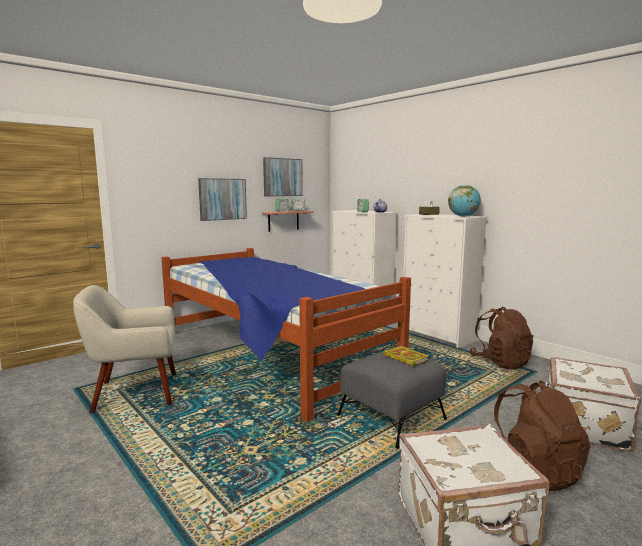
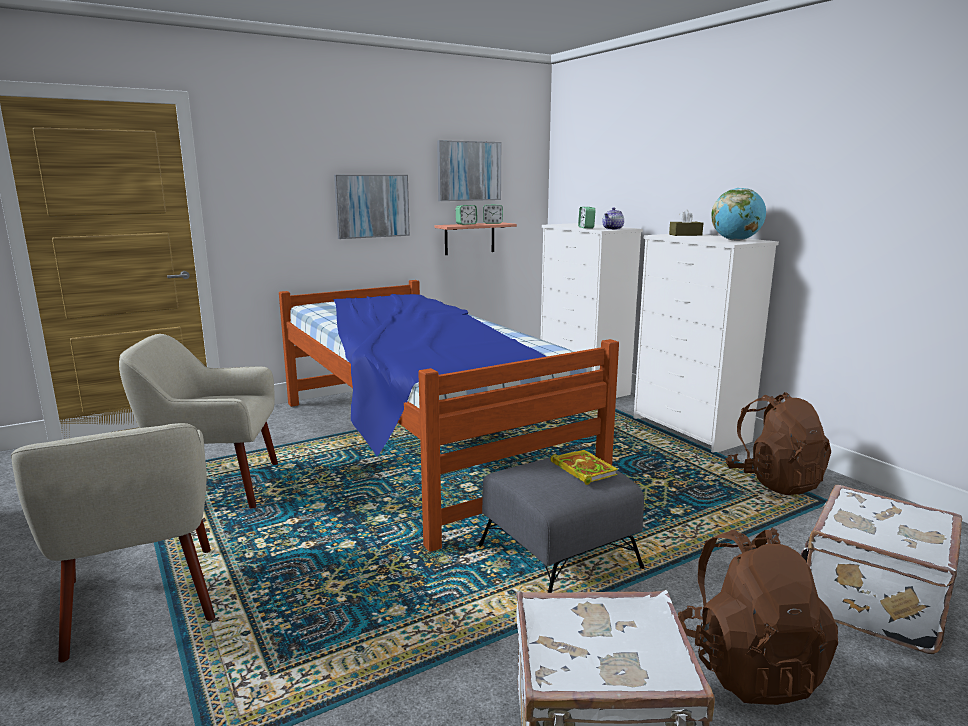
camera: 10 degrees right, 5 degrees up
(110, 475) = (140, 601): none -> beige armchair

